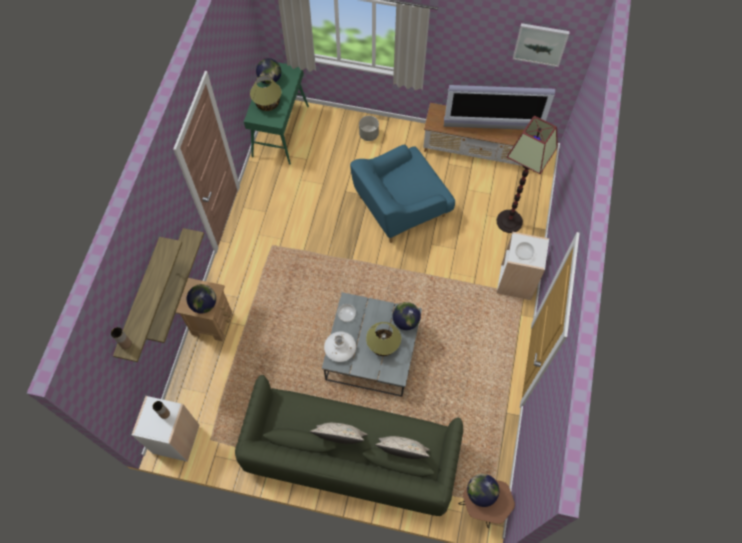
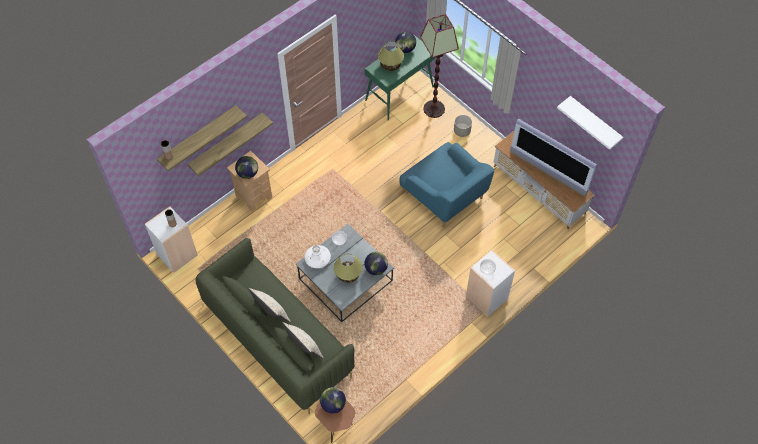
camera: 35 degrees right, 5 degrees down
(401, 206) = (444, 195): blue armchair -> blue armchair turned 135 degrees counterclockwise
(509, 221) = (518, 253): floor lamp -> floor lamp (434, 109)
(540, 44) = (594, 121): picture -> white shelf

